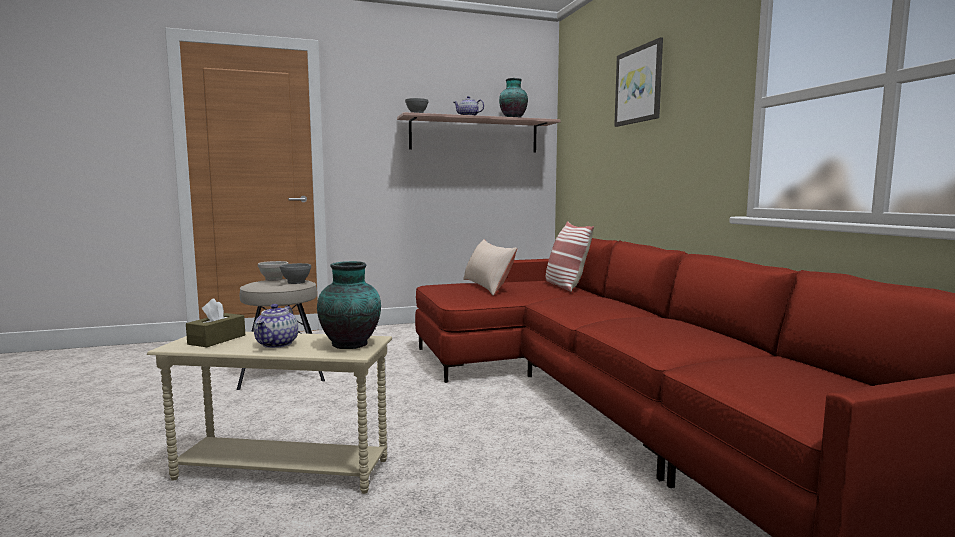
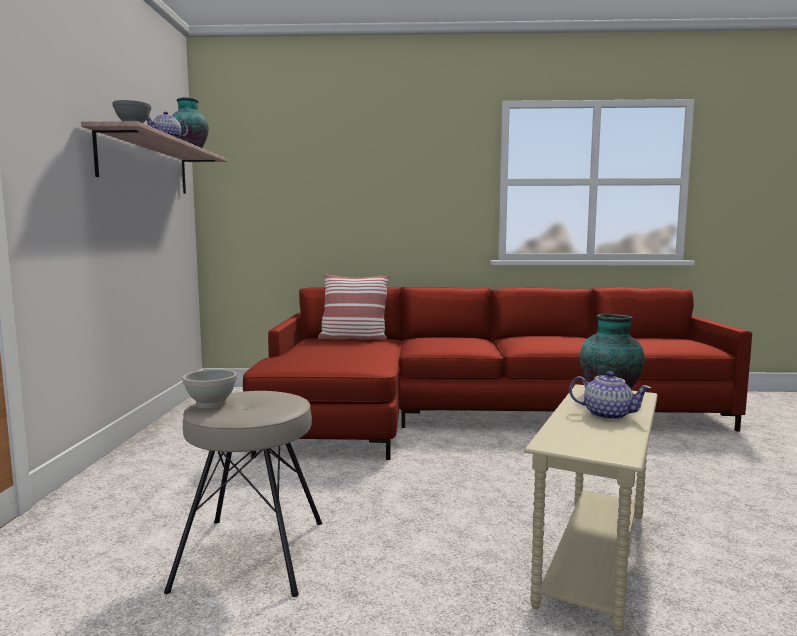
camera: 70 degrees left, 0 degrees up
(217, 339) = (586, 437): brown tissue box -> none
(295, 282) = (266, 394): grey bowl -> none
(487, 286) = (321, 352): beige pillow -> none
(639, 85) = (361, 144): picture -> none

